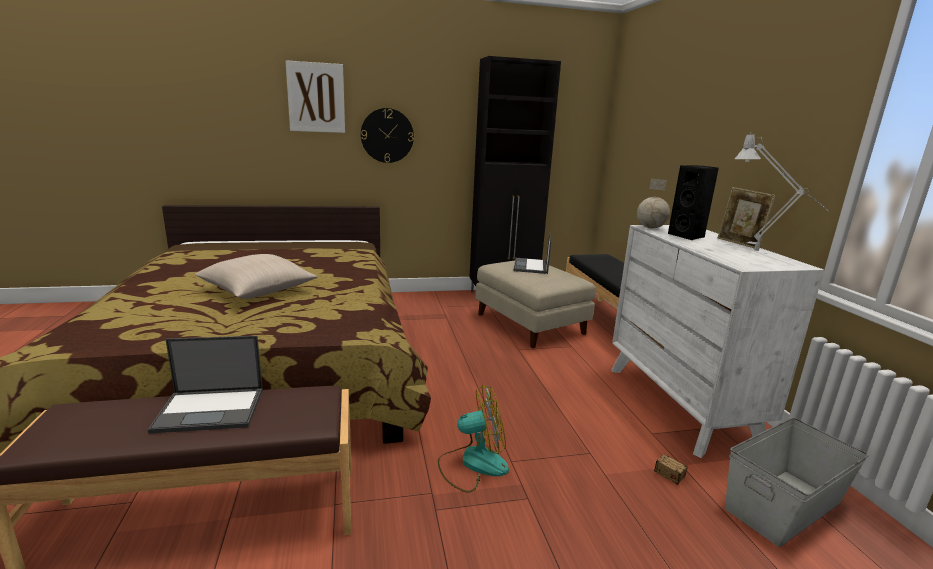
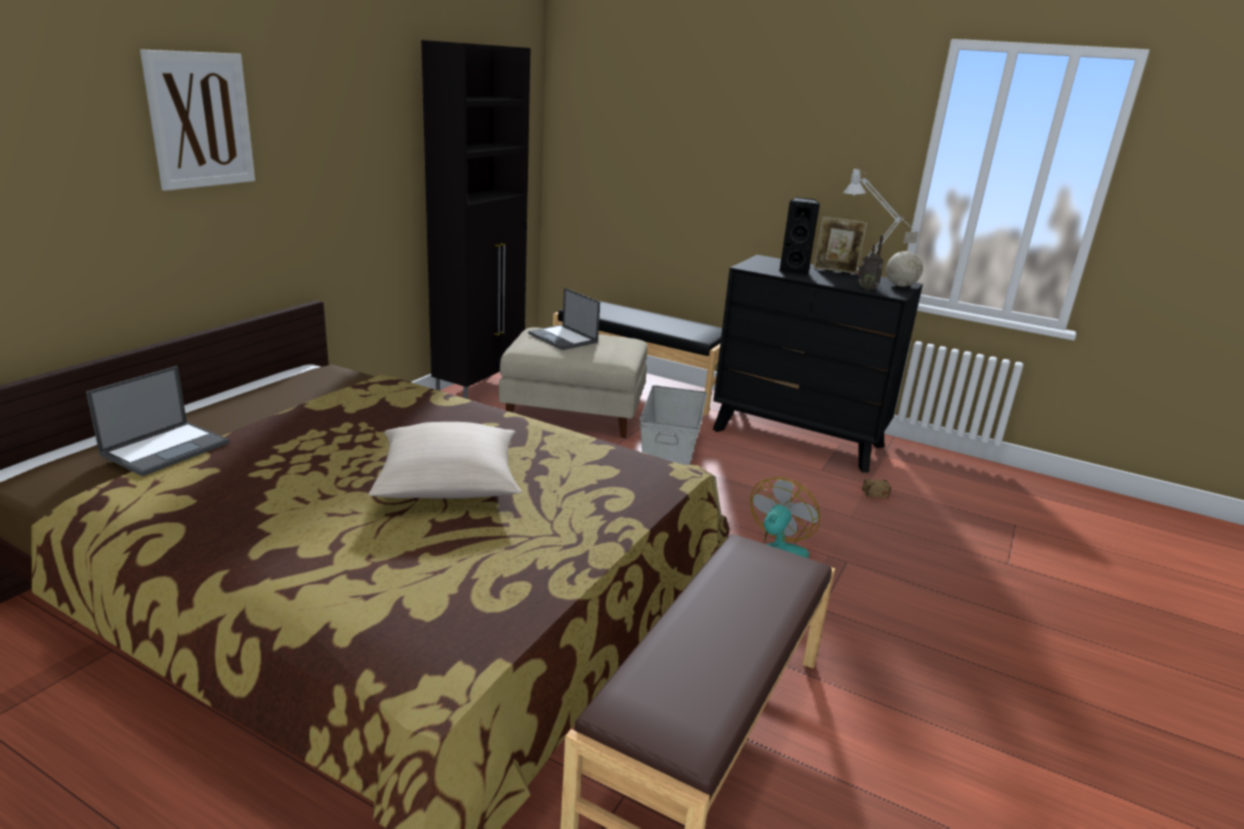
camera: 50 degrees left, 5 degrees up
(211, 409) = (717, 612): laptop -> laptop (166, 448)
(387, 135) = (313, 176): wall clock -> none
(650, 228) = (751, 267): globe -> globe (900, 286)
(679, 404) = (798, 438): white dresser -> black dresser
(722, 257) = (867, 289): none -> radio
(784, 506) = (940, 479): grey storage box -> grey storage box (670, 452)

